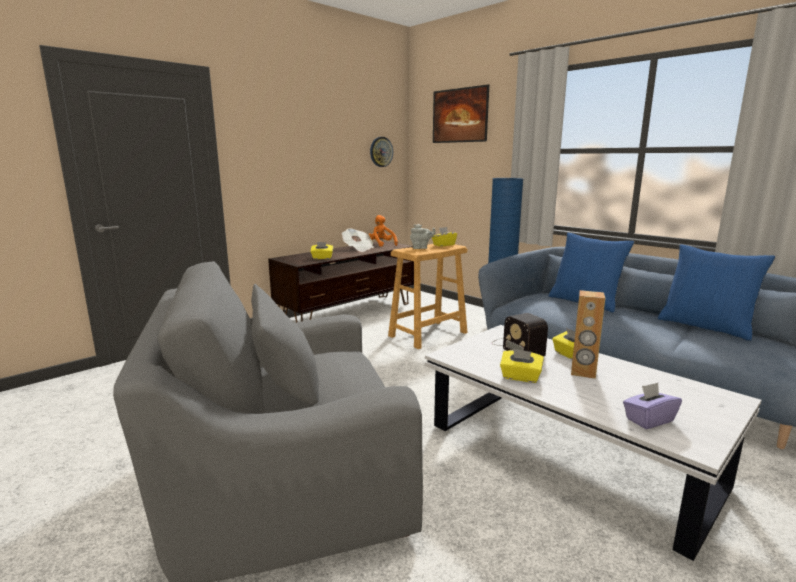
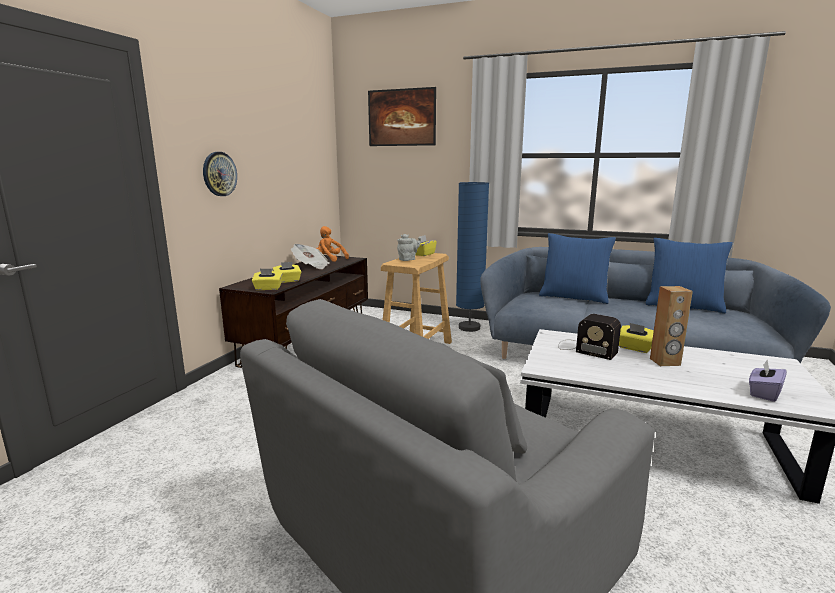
camera: 25 degrees left, 0 degrees up
(381, 152) = (315, 155): wall clock -> wall clock (219, 174)
(520, 377) = (629, 377): yellow tissue box -> yellow tissue box (268, 288)

